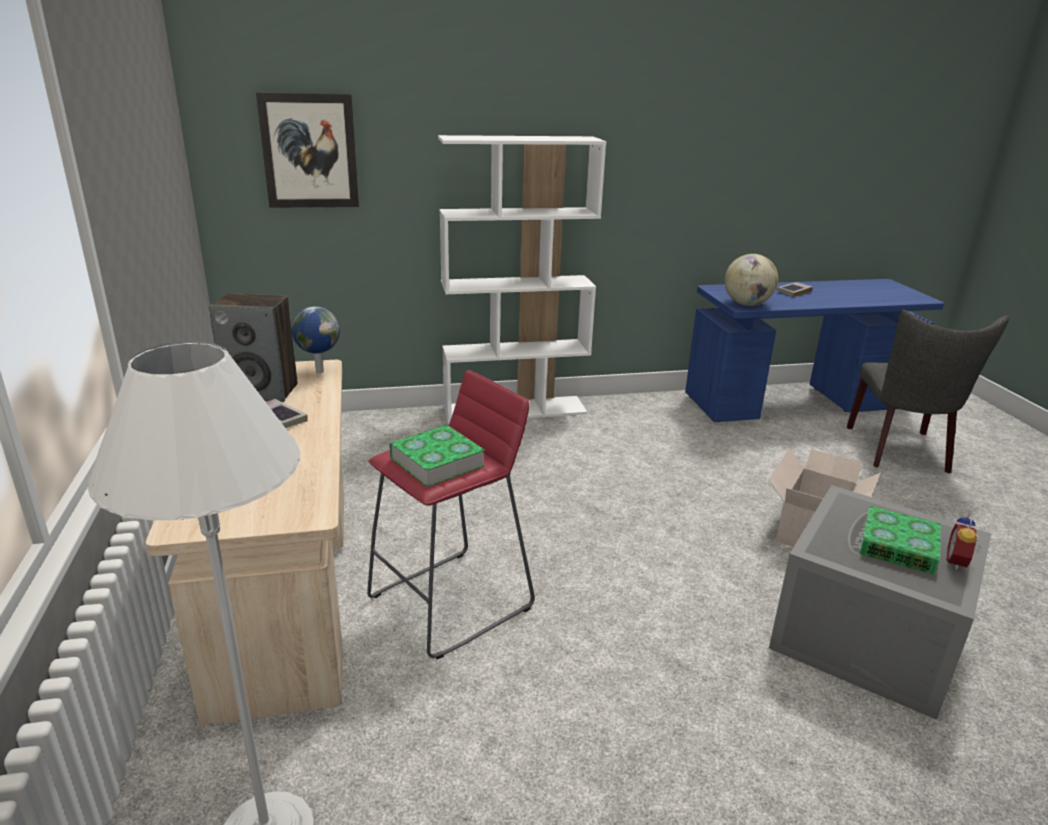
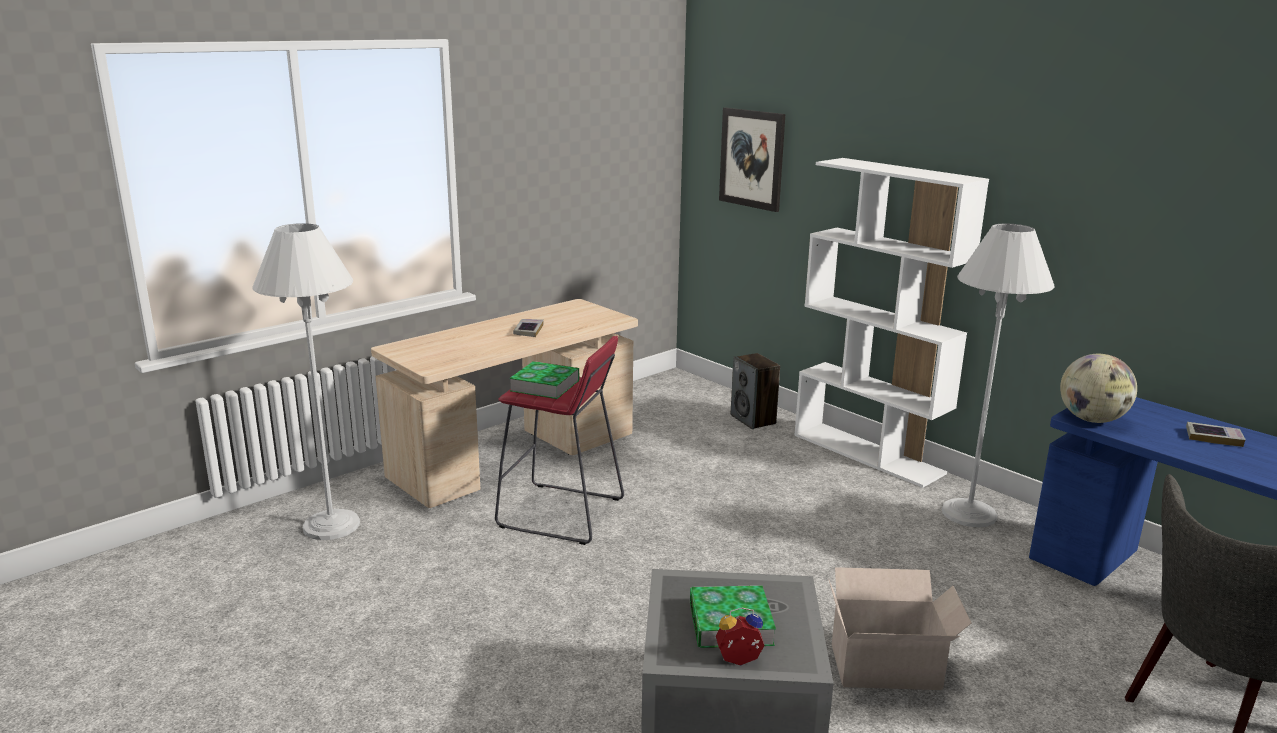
camera: 60 degrees right, 5 degrees down
(262, 391) = (559, 317): speaker -> speaker (753, 419)
(319, 371) = (609, 320): globe -> none
(637, 415) = (969, 513): none -> white floor lamp

